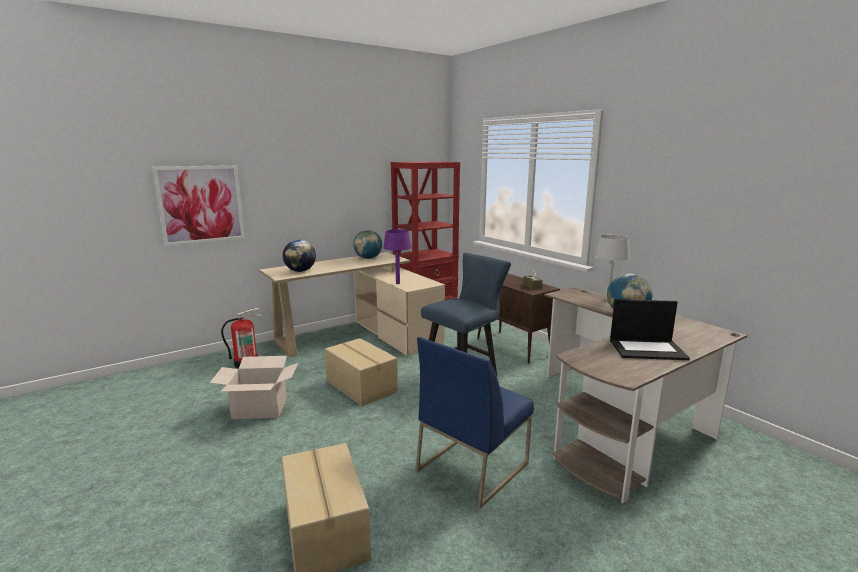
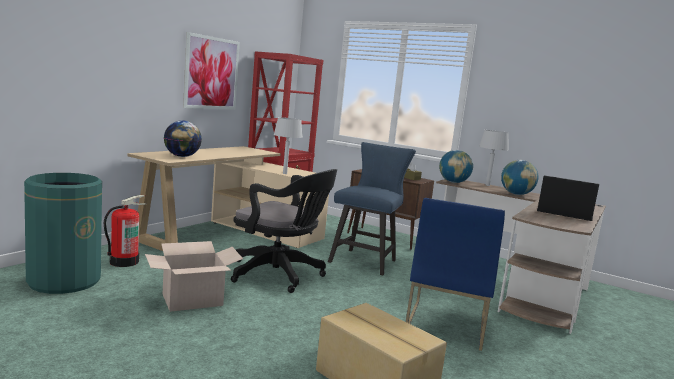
camera: 25 degrees left, 5 degrees down
(187, 380) = (64, 281): none -> green trash can
(201, 204) = (74, 68): picture -> picture (211, 73)
(360, 387) = (280, 275): cardboard box -> black office chair
(368, 258) = (235, 150): globe -> globe (453, 182)
(398, 283) = (285, 173): purple table lamp -> grey table lamp
(648, 349) = (563, 213): laptop -> laptop turned 135 degrees counterclockwise

